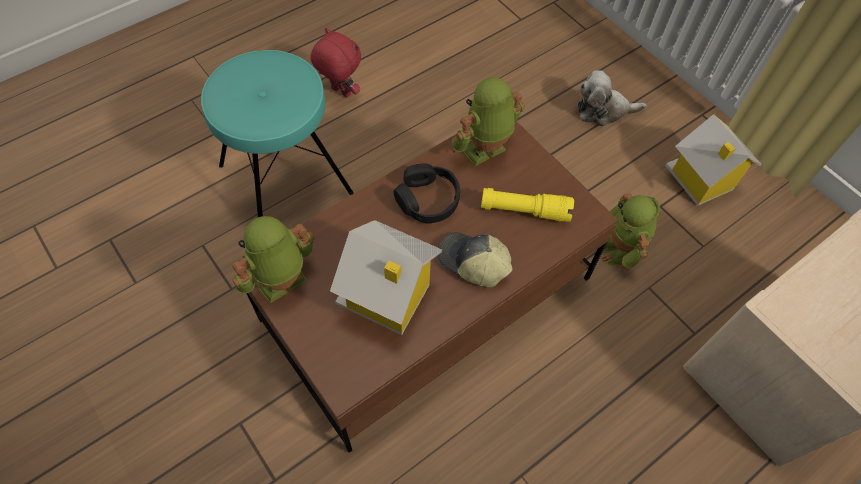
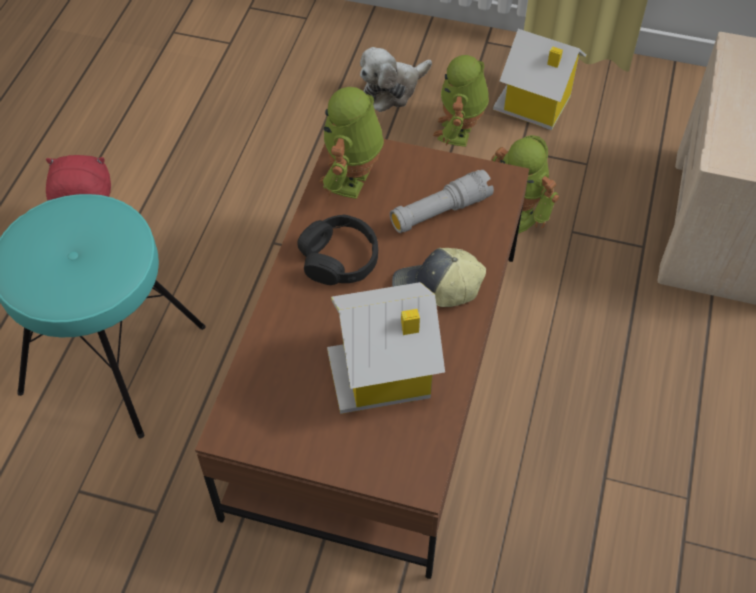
camera: 35 degrees left, 5 degrees down
(282, 284) = (267, 432): toy robot -> toy robot (460, 132)
(524, 210) = (440, 211): yellow flashlight -> grey flashlight

